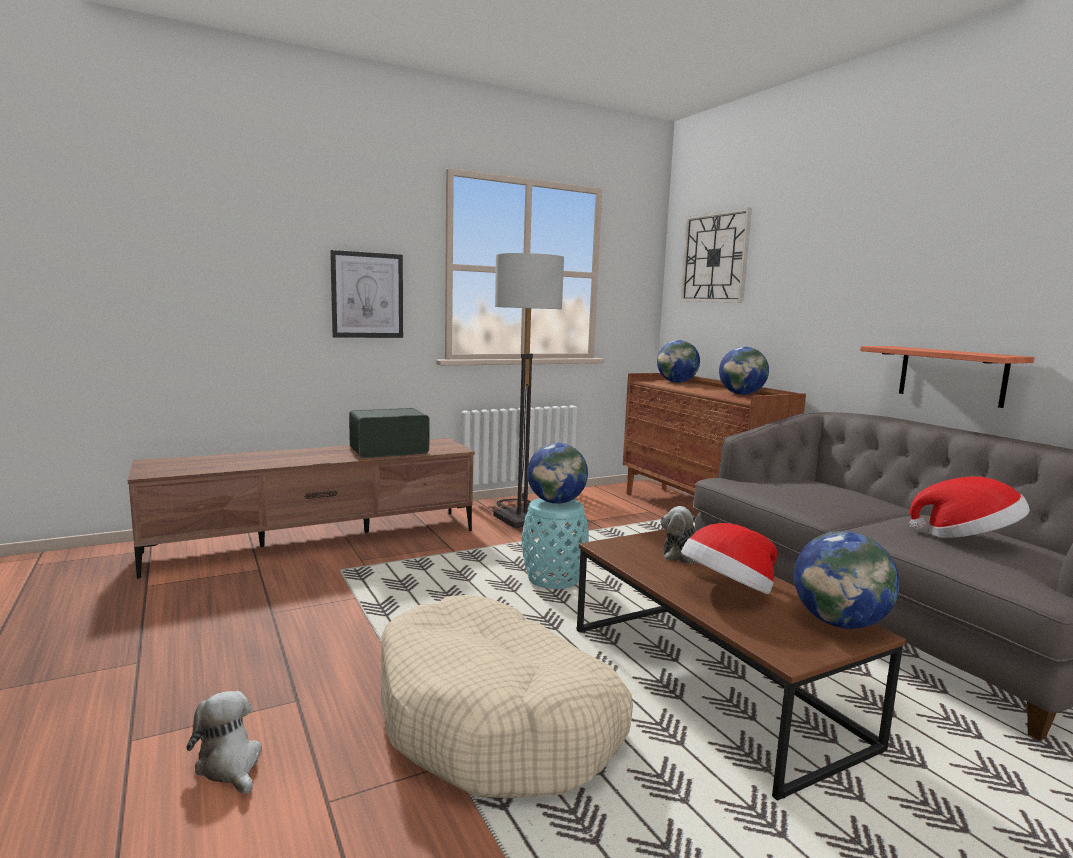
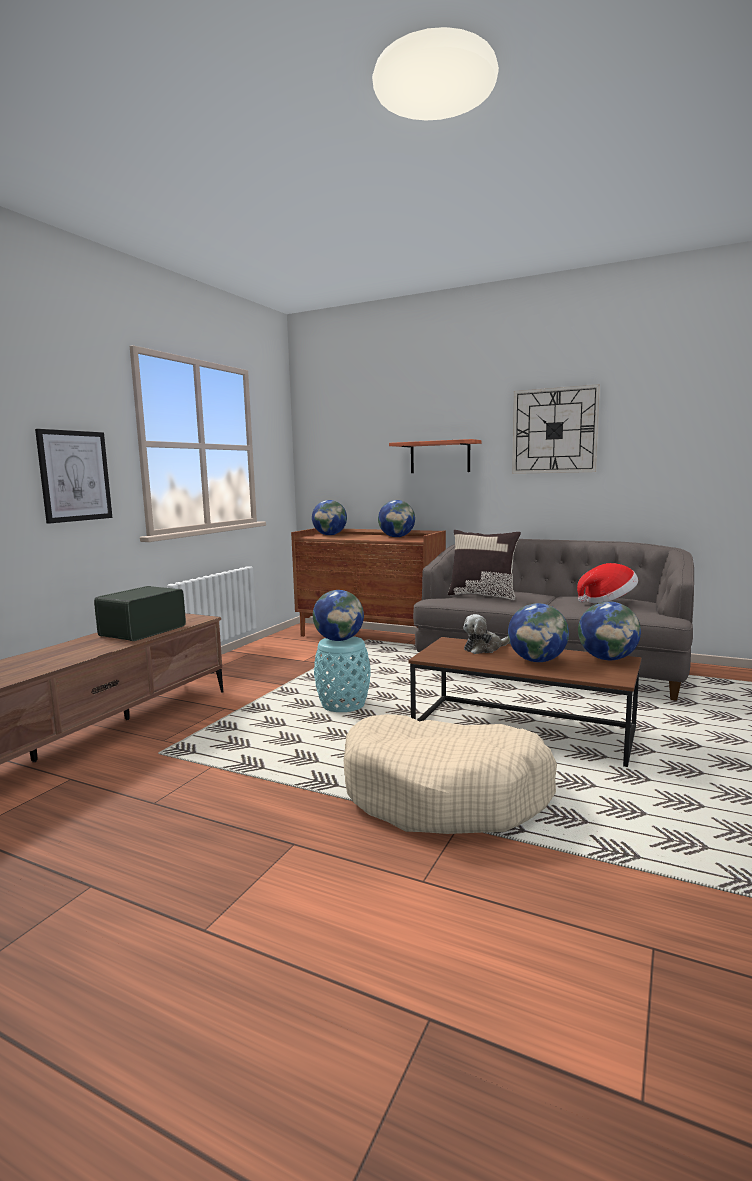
camera: 35 degrees left, 0 degrees up
(230, 764) = (319, 899): plush toy -> none
(520, 515) = (243, 671): floor lamp -> none
(715, 257) = (346, 431): wall clock -> wall clock (554, 431)
(727, 592) = (537, 660): hat -> globe
(792, 489) = (483, 596): none -> pillow
(951, 375) = (548, 506): shelf -> shelf (440, 457)

